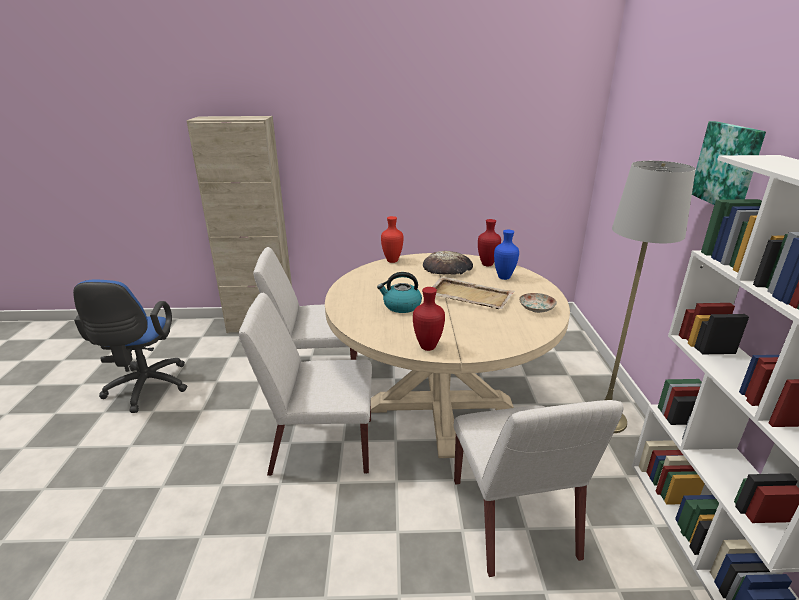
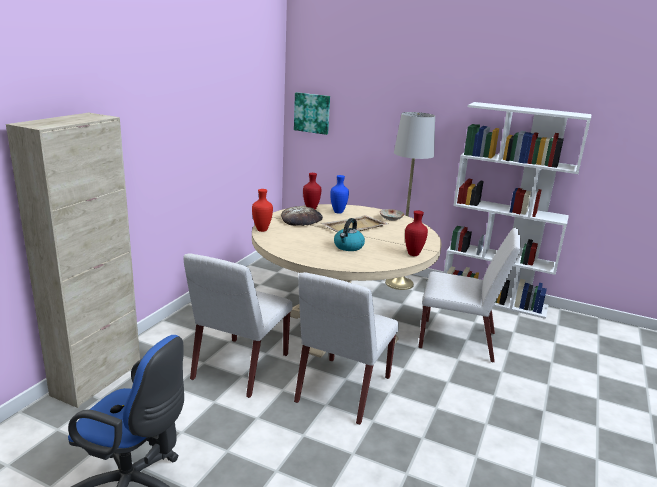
camera: 65 degrees left, 5 degrees down
(728, 165) = (436, 110): picture -> picture (312, 113)

